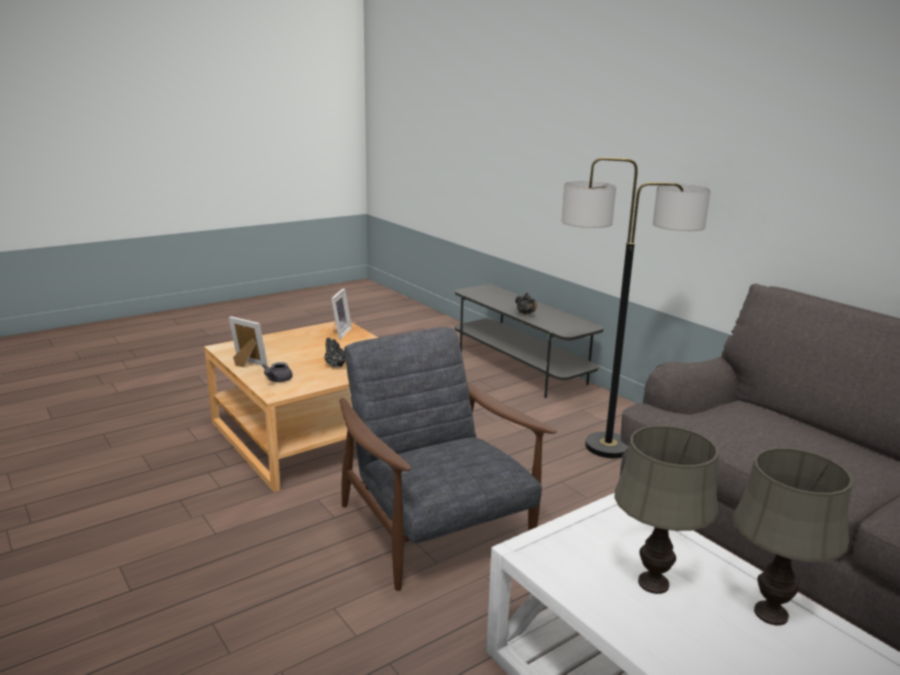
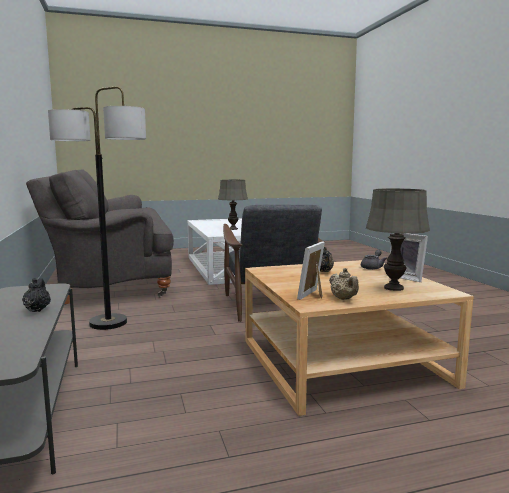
camera: 160 degrees left, 10 degrees down
(315, 331) = (343, 299): none -> beige teapot
(771, 614) = (209, 226): grey table lamp -> grey table lamp (393, 288)

